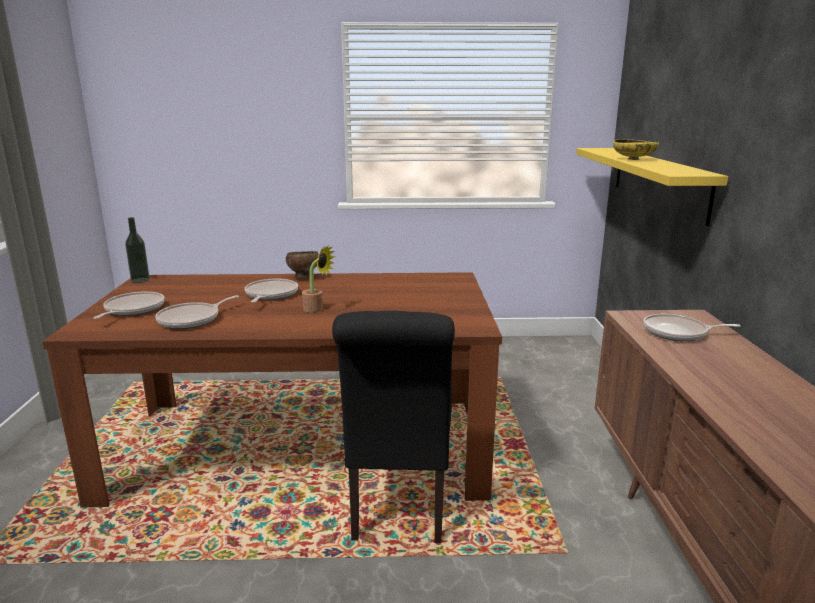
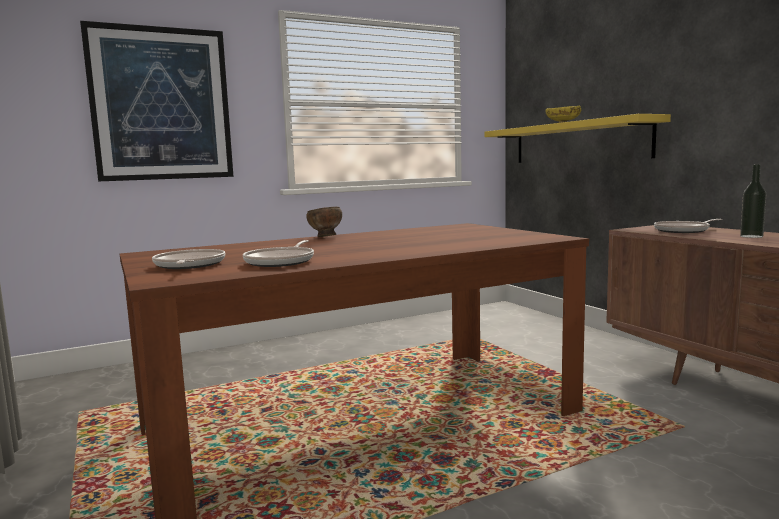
camera: 25 degrees left, 10 degrees down
(140, 280) = (139, 254): bottle -> bottle (751, 236)
(229, 121) = (161, 104): none -> picture
(270, 295) = (322, 245): frying pan -> none
(317, 309) = (394, 245): potted plant -> none
(399, 506) = (514, 435): black chair -> none

